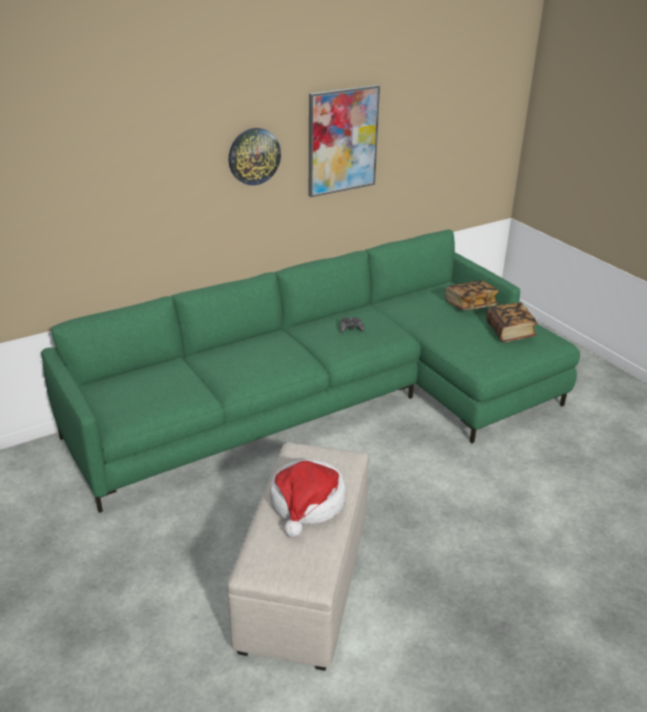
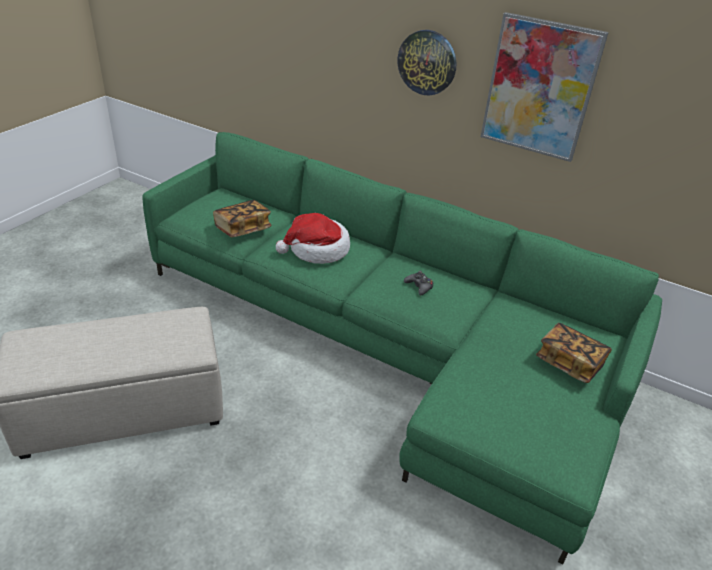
camera: 60 degrees right, 5 degrees up
(307, 503) = (113, 342): hat -> hat (317, 250)
(509, 332) = (540, 415): book -> book (243, 229)

